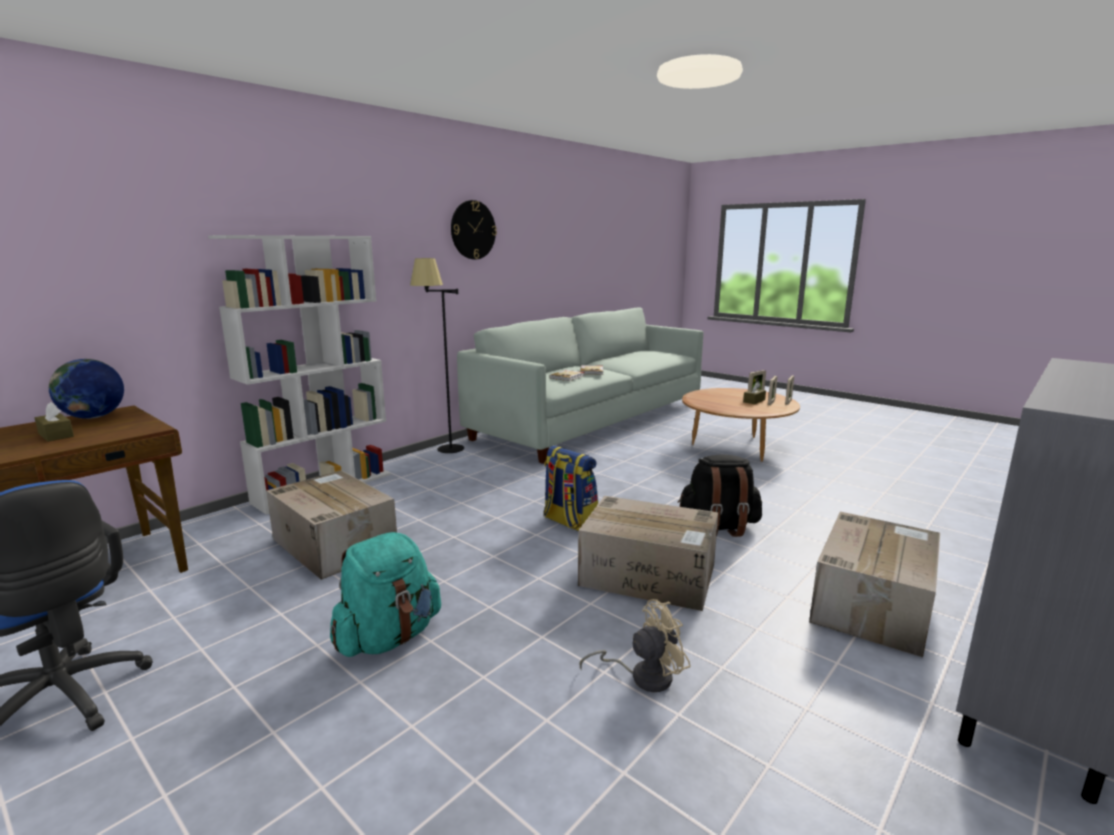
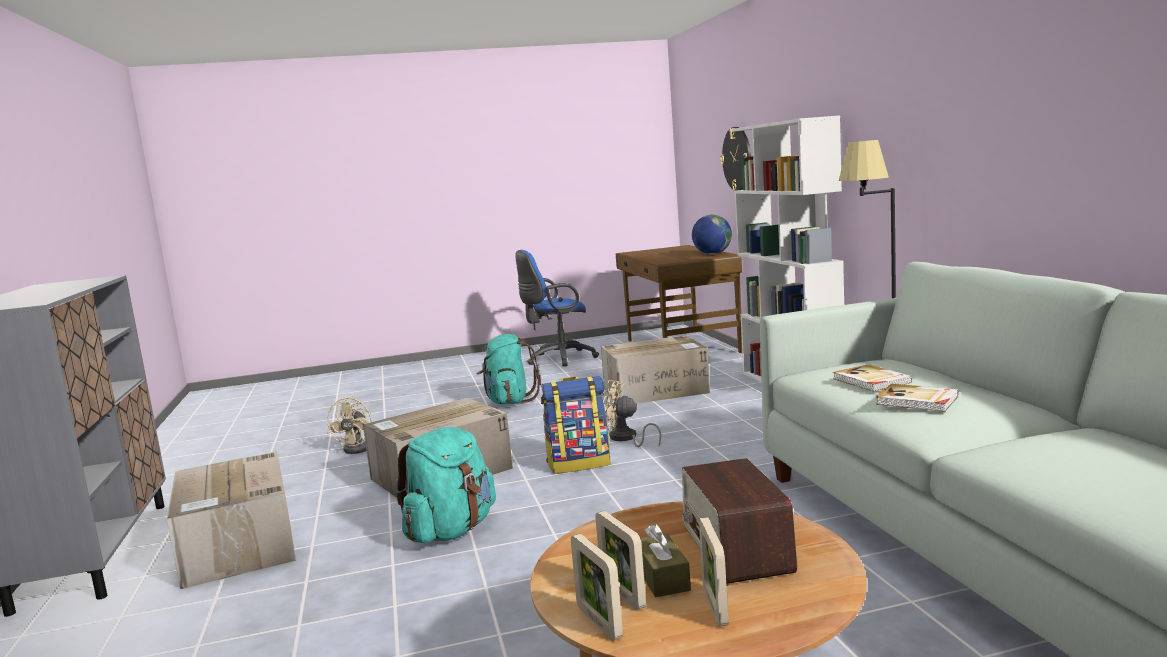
camera: 125 degrees right, 5 degrees down
(56, 435) = (675, 255): brown tissue box -> none
(473, 230) = (989, 81): wall clock -> wall clock (737, 158)
(500, 520) = (626, 439): none -> beige fan
(718, 527) = (451, 531): black backpack -> turquoise backpack
(720, 397) = (736, 548): none -> radio

